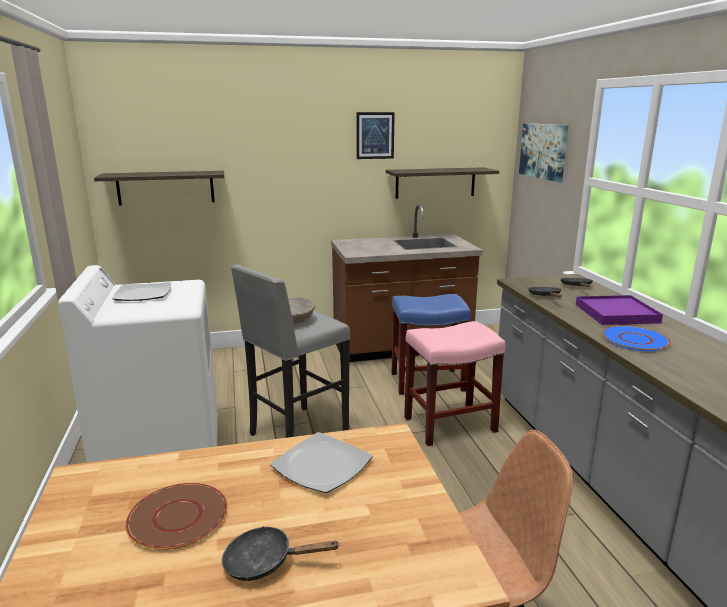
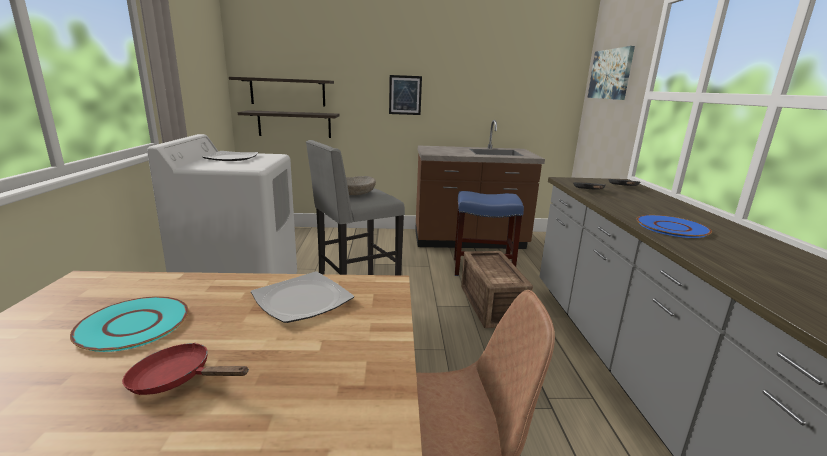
camera: 10 degrees right, 0 degrees up
(178, 517) = (134, 324): brown plate -> turquoise plate
(265, 562) = (177, 379): black frying pan -> red frying pan
(375, 135) = (461, 58): picture -> picture (405, 95)
(435, 182) = (511, 103): shelf -> shelf (294, 124)
(450, 424) = (492, 304): pink stool -> crate
(616, 313) = (658, 207): purple tray -> none

